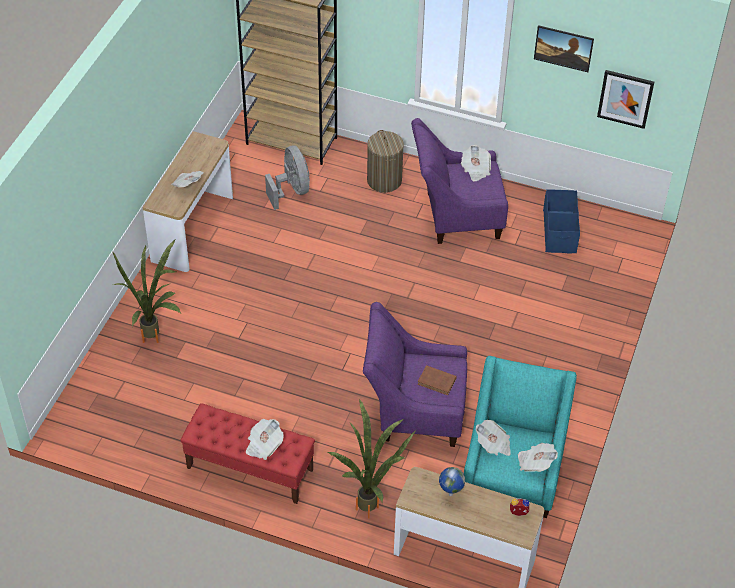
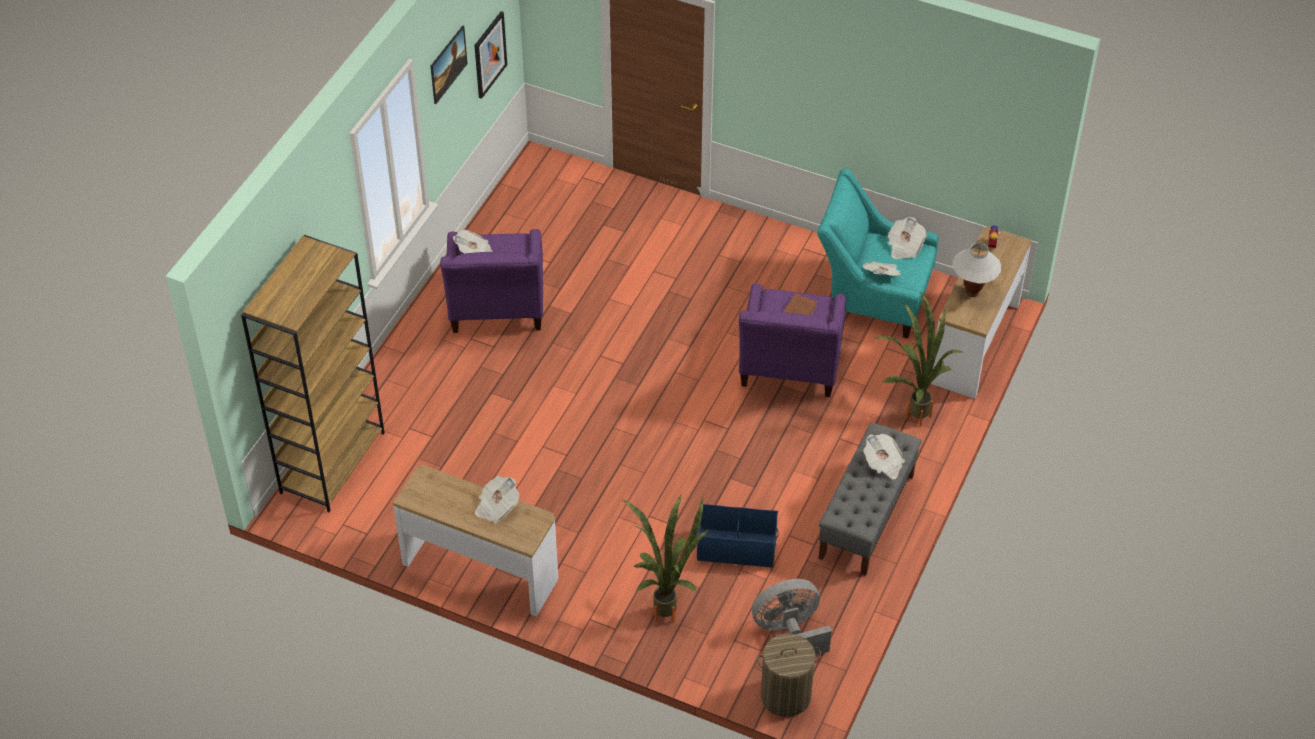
camera: 85 degrees left, 0 degrees up
(249, 468) = (866, 517): red bench -> grey bench
(291, 191) = (427, 465): grey fan -> grey fan (789, 631)
(384, 180) = (424, 372): laundry basket -> laundry basket (786, 695)
(450, 494) = (972, 292): globe -> white table lamp
(559, 232) = (535, 223): blue storage box -> blue storage box (736, 547)

